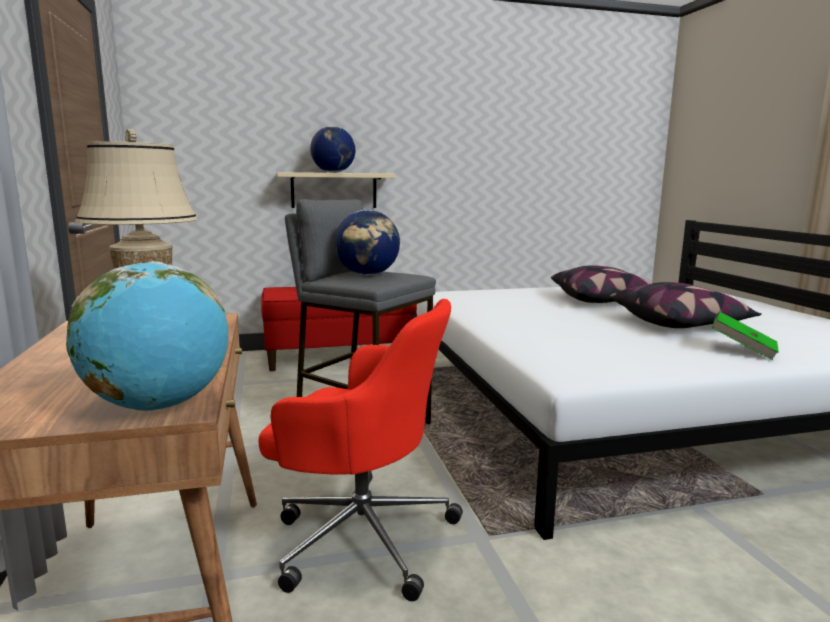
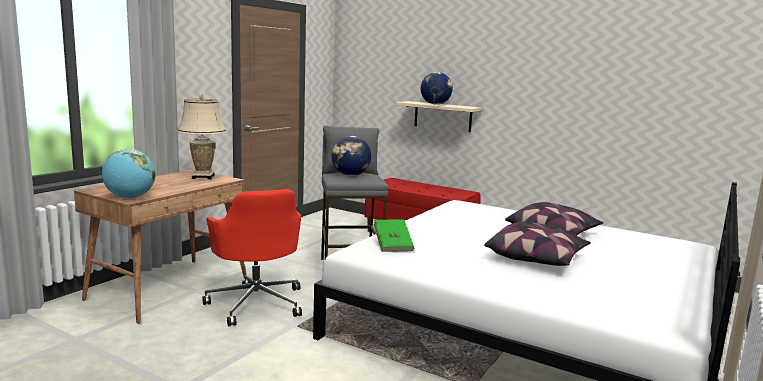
camera: 45 degrees right, 0 degrees up
(742, 350) = (504, 280): green book -> green book (393, 245)

